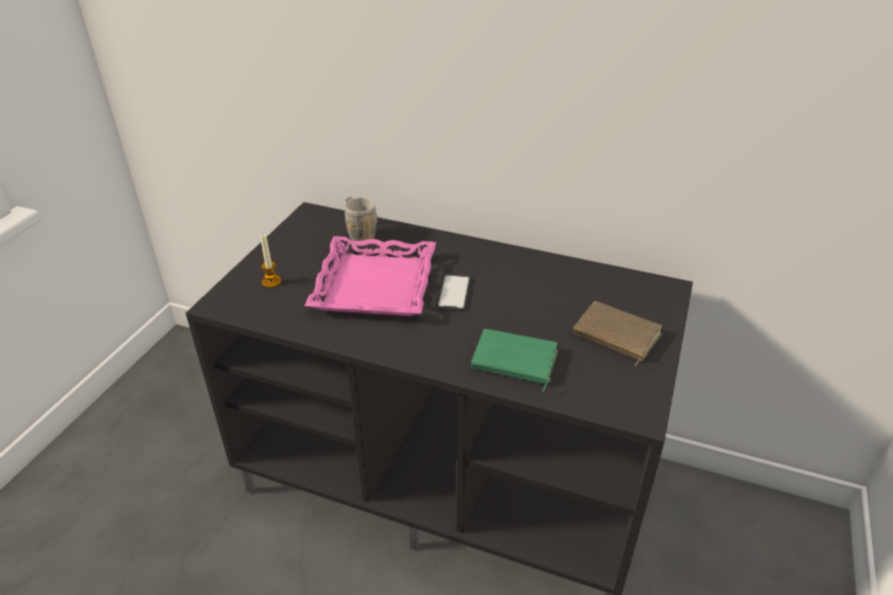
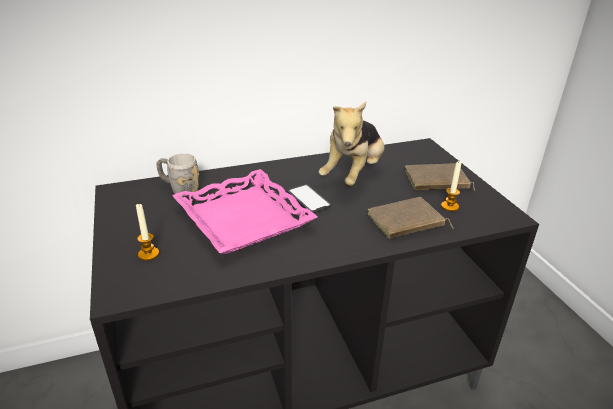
camera: 40 degrees left, 5 degrees down
(513, 362) = (406, 222): green book -> brown book
(534, 287) = (353, 174): none -> plush toy
(586, 369) = (449, 206): none -> candle

